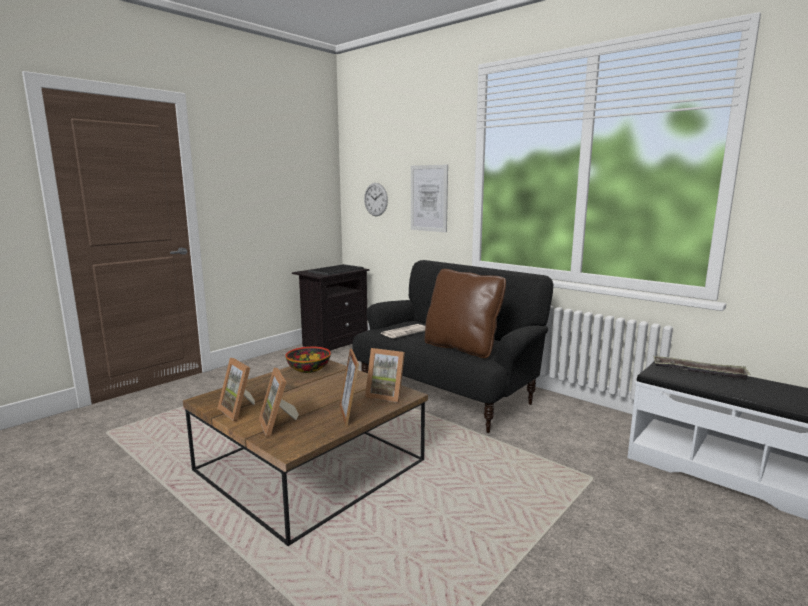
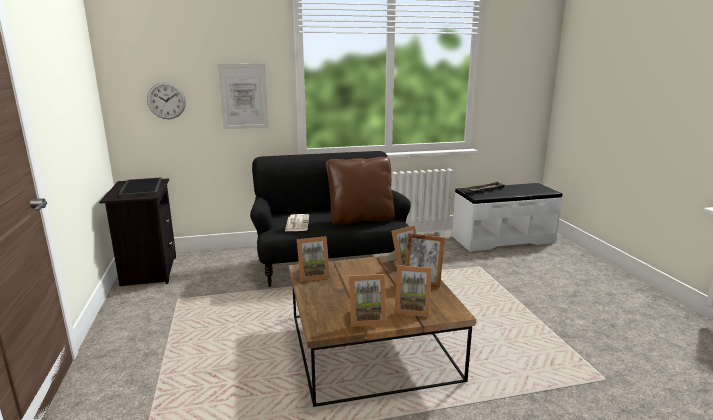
camera: 55 degrees left, 5 degrees up
(309, 369) = (313, 275): bowl -> picture frame

